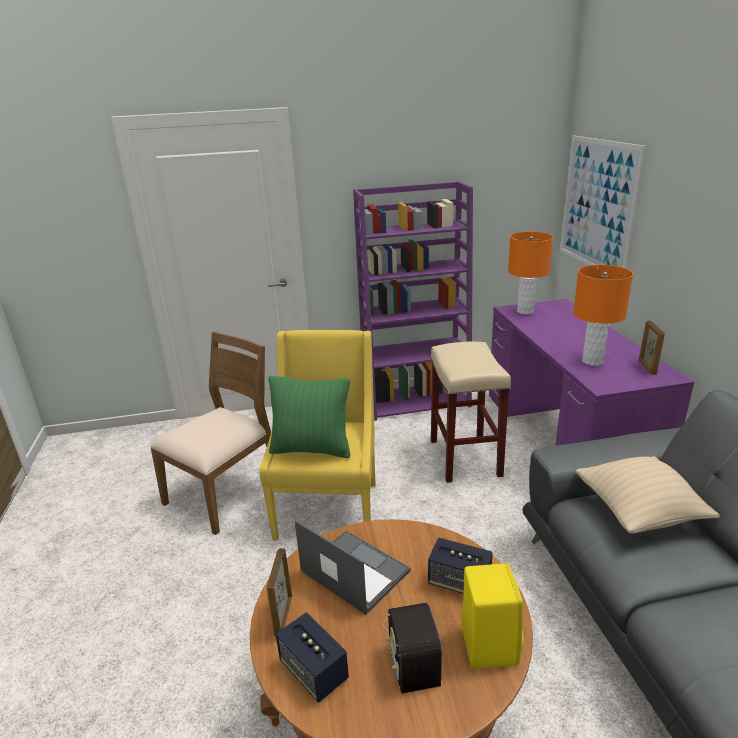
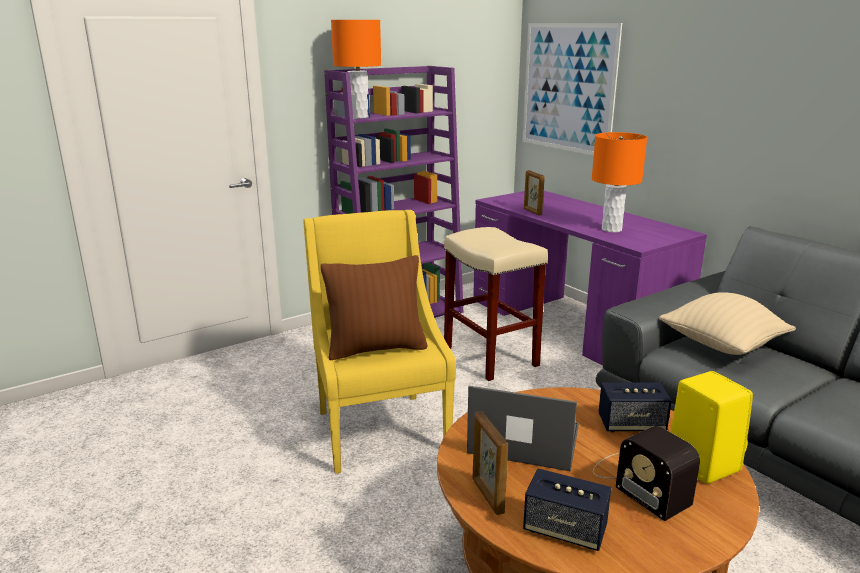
camera: 25 degrees left, 5 degrees down
(226, 491) = (237, 440): brown chair -> none
(312, 449) = (376, 349): green pillow -> brown pillow
(525, 311) = (510, 200): orange table lamp -> orange table lamp (359, 117)
(647, 367) = (660, 229): picture frame -> picture frame (532, 212)

